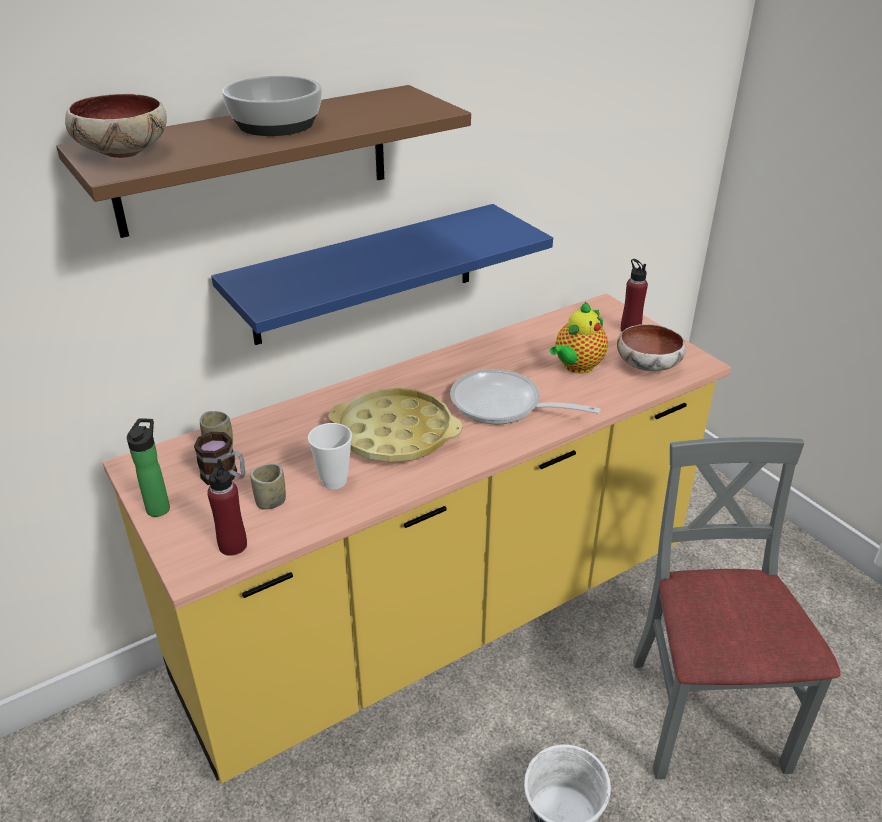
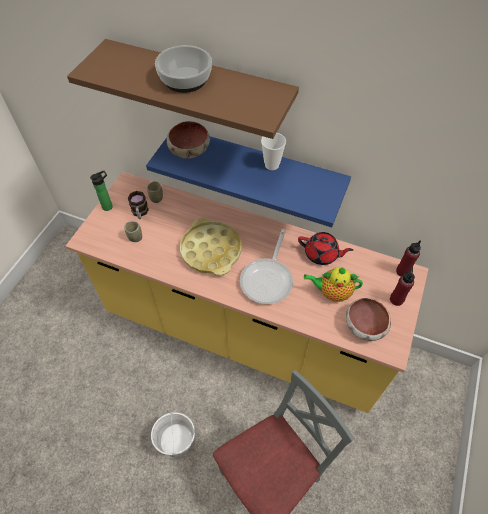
camera: 55 degrees right, 20 degrees up
(122, 152) = (109, 60): bowl -> bowl (189, 150)
(233, 545) = (103, 243): red bottle -> red bottle (402, 271)
(334, 481) = (162, 249): cup -> cup (271, 165)
(503, 405) = (268, 279): frying pan -> frying pan turned 150 degrees counterclockwise
(509, 349) = (321, 254): none -> red teapot

